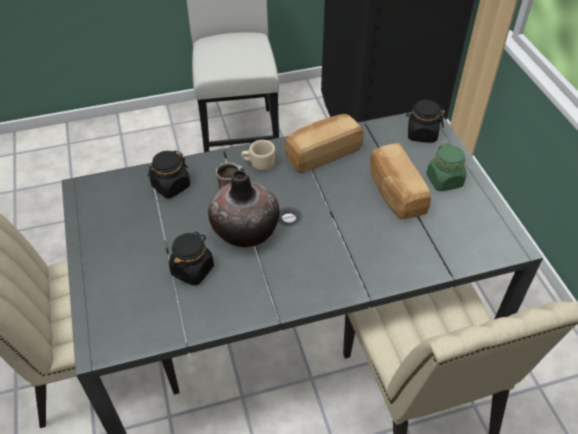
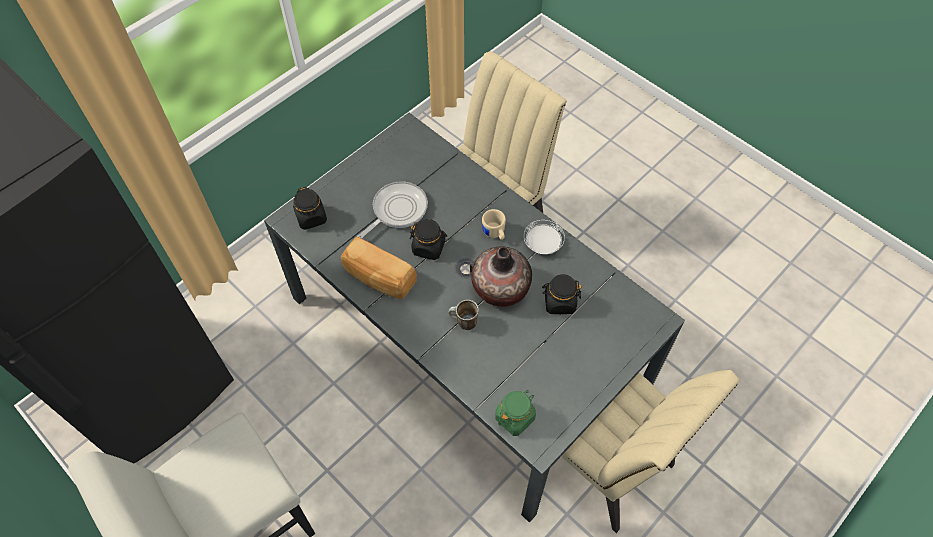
camera: 120 degrees left, 10 degrees up
(171, 186) = (490, 372): black jar -> black jar (429, 247)
(258, 164) = (421, 319): beige mug -> beige mug (494, 233)
(272, 292) = (542, 243): none -> white plate
(395, 193) = (397, 210): bread -> frying pan
(444, 180) = (363, 184): green jar -> green jar (515, 417)

